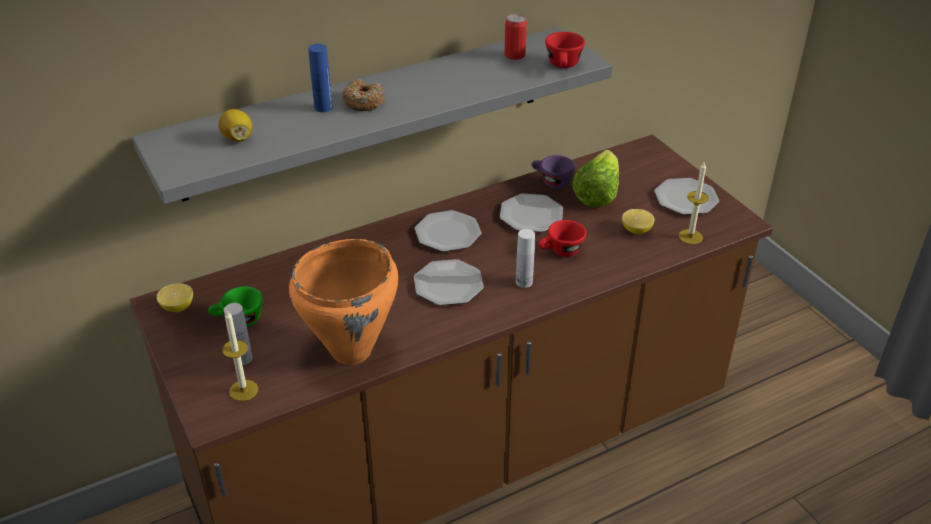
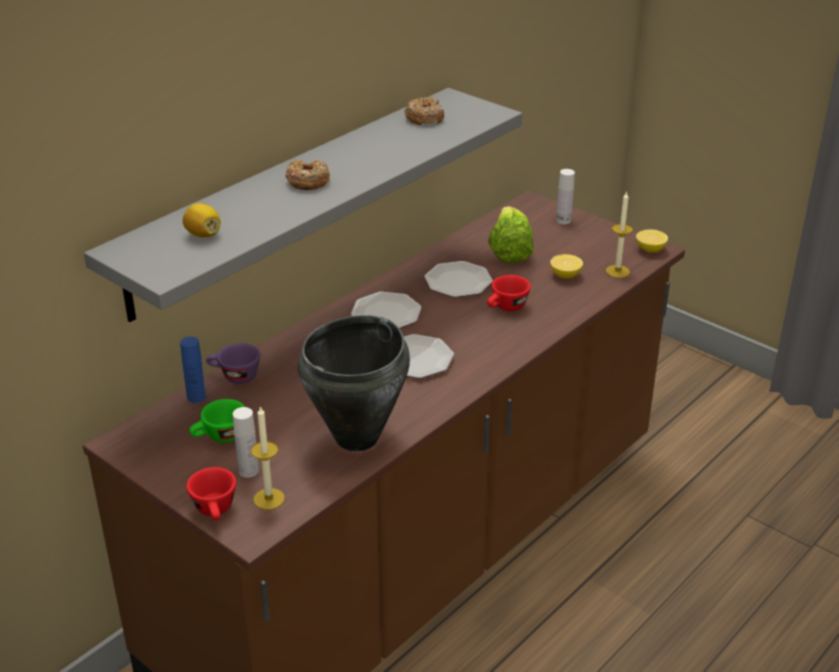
camera: 20 degrees left, 5 degrees down
(177, 307) = (144, 440): lemon -> lemon (650, 250)
(323, 107) = (270, 193): blue bottle -> blue bottle (196, 397)
(352, 351) = (358, 438): orange cooking pot -> black cooking pot
(514, 55) = (424, 118): can -> donut
(524, 282) = (488, 341): white bottle -> white bottle (563, 220)
(551, 181) = (458, 248): purple cup -> purple cup (234, 376)
(564, 66) = (478, 120): red cup -> red cup (215, 511)
(685, 199) = (593, 240): plate -> none

